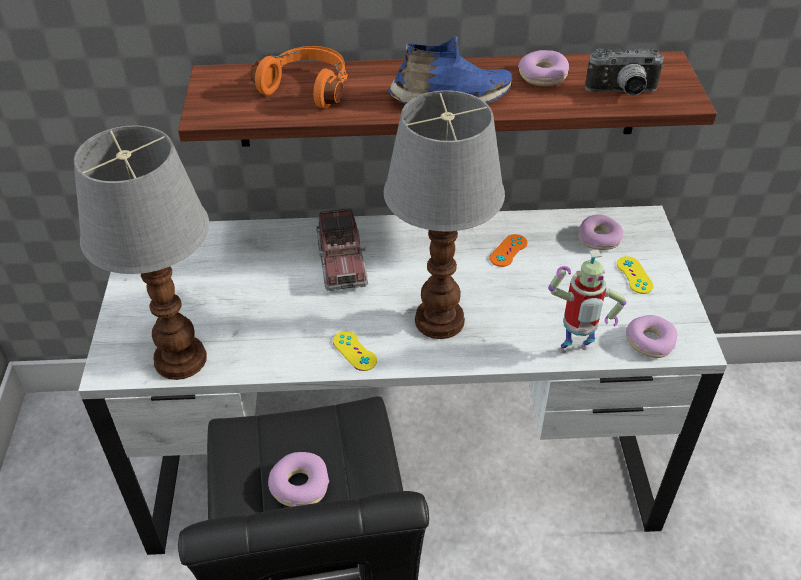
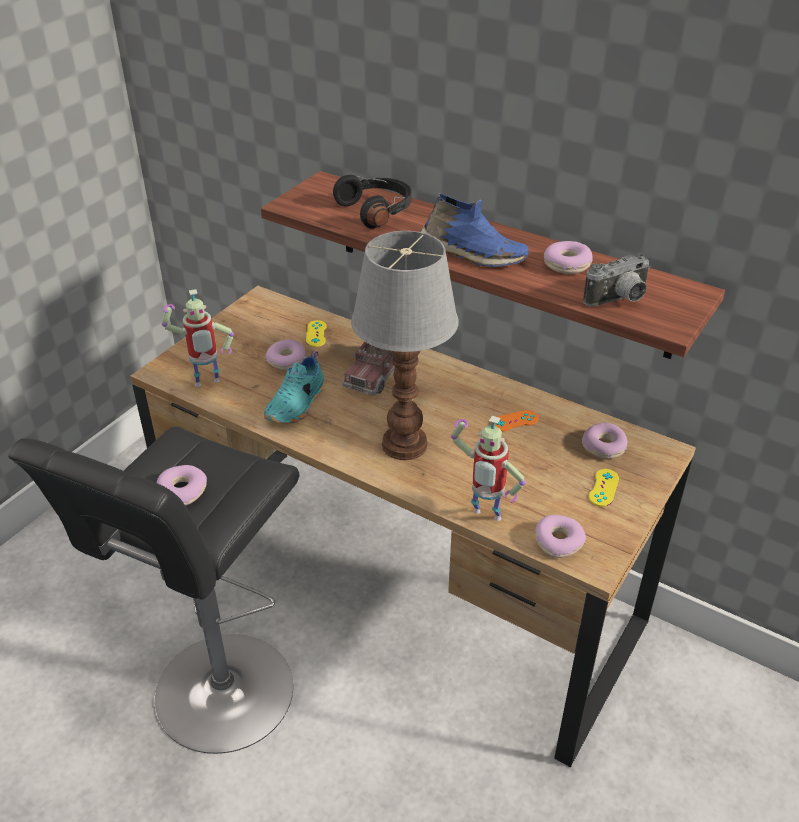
camera: 35 degrees right, 5 degrees down
(181, 358) = (207, 385): table lamp -> toy robot
(240, 291) = (287, 361): none -> donut
(298, 331) = (297, 404): none -> turquoise shoe
(308, 87) = (377, 211): orange headphones -> black headphones
(354, 351) = (321, 435): yellow game controller -> yellow game controller (316, 334)
(401, 458) = (399, 584): white desk -> brown desk
(622, 93) = (619, 300): camera -> camera turned 60 degrees counterclockwise

